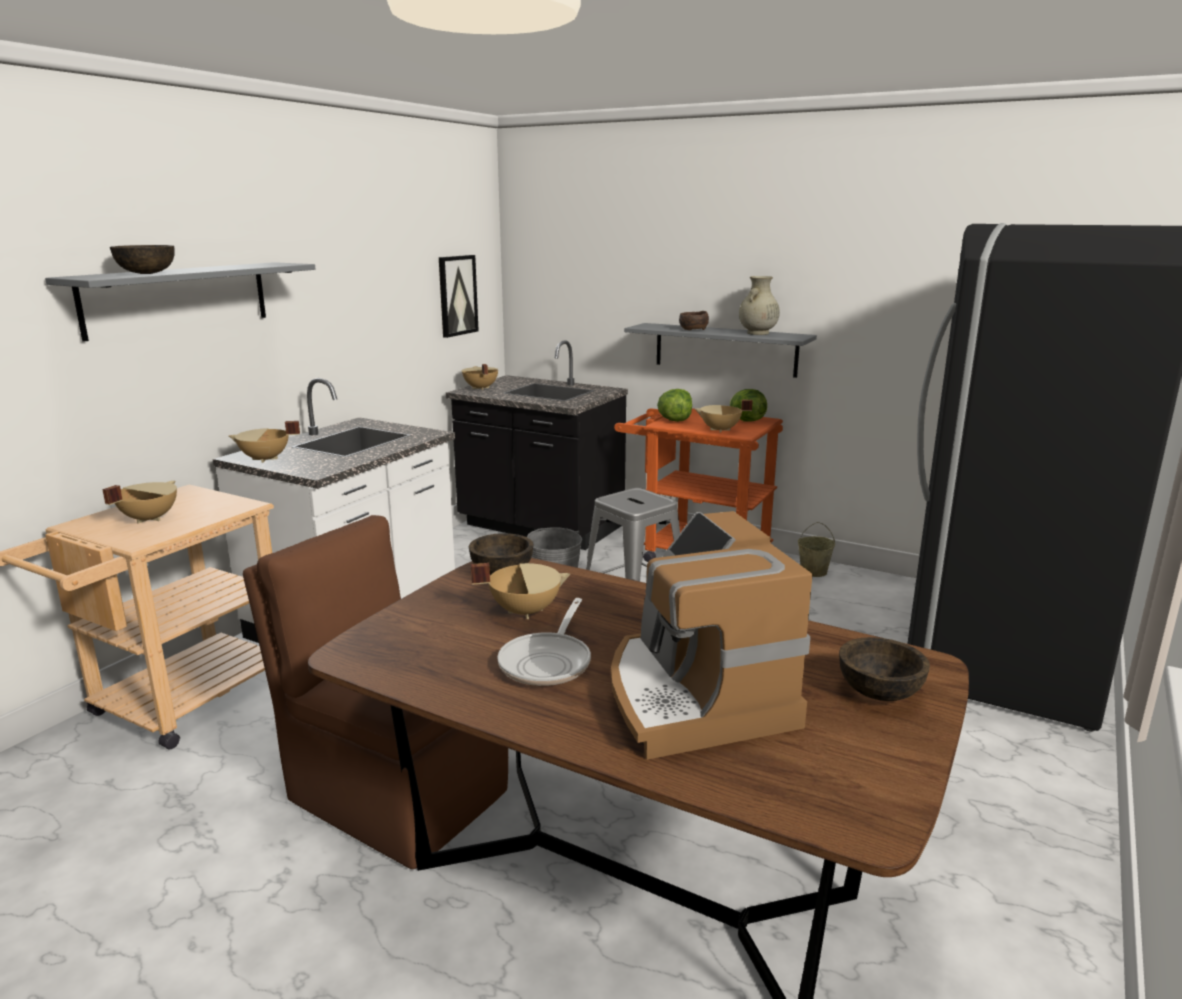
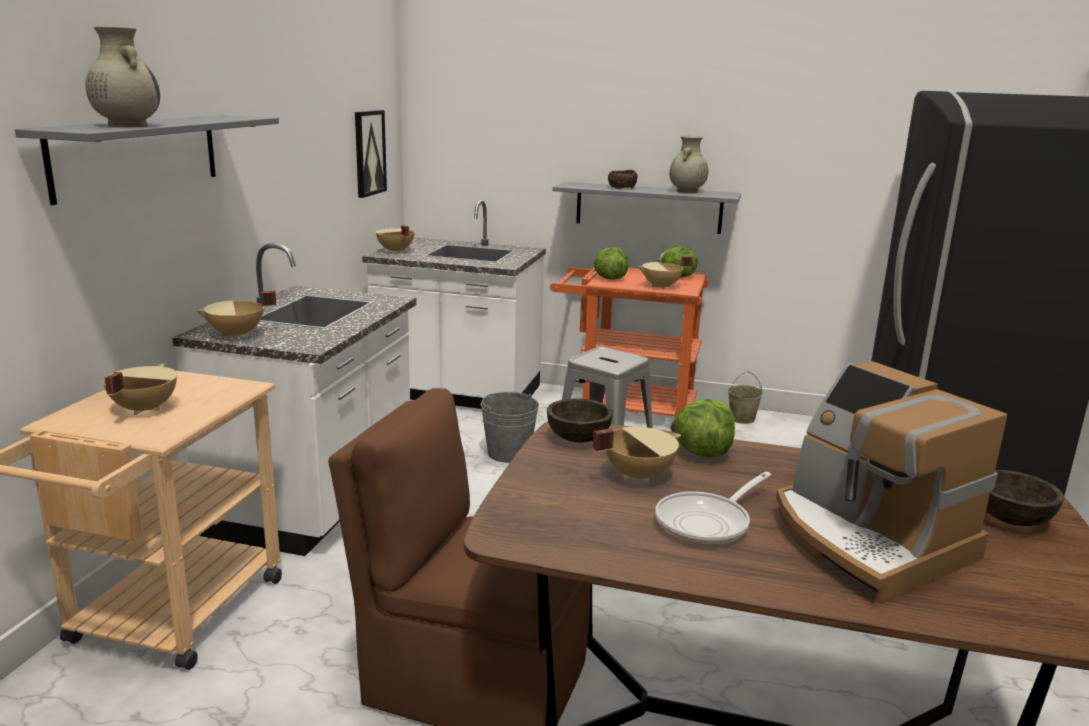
camera: 15 degrees left, 0 degrees up
(146, 273) = (127, 125): brown bowl -> beige vase
(540, 527) = (457, 393): black counter -> white counter
(548, 662) = (707, 523): frying pan -> frying pan turned 45 degrees clockwise
(609, 595) = (702, 452): none -> lettuce

